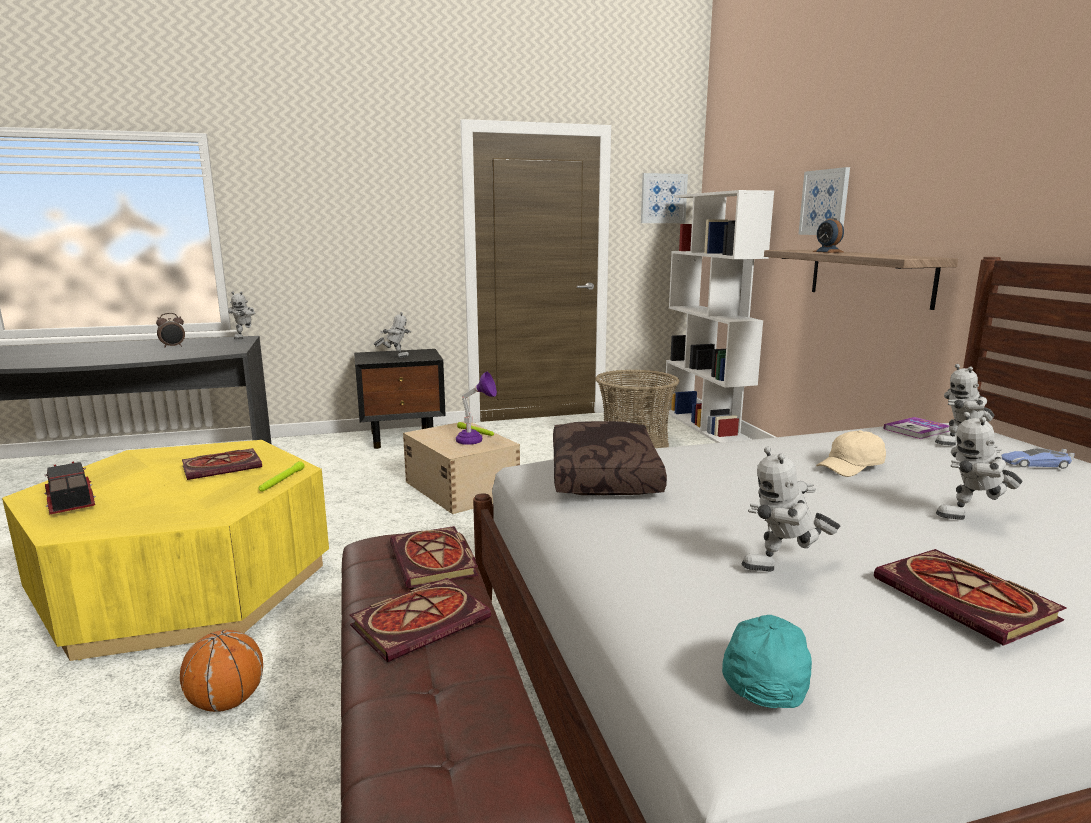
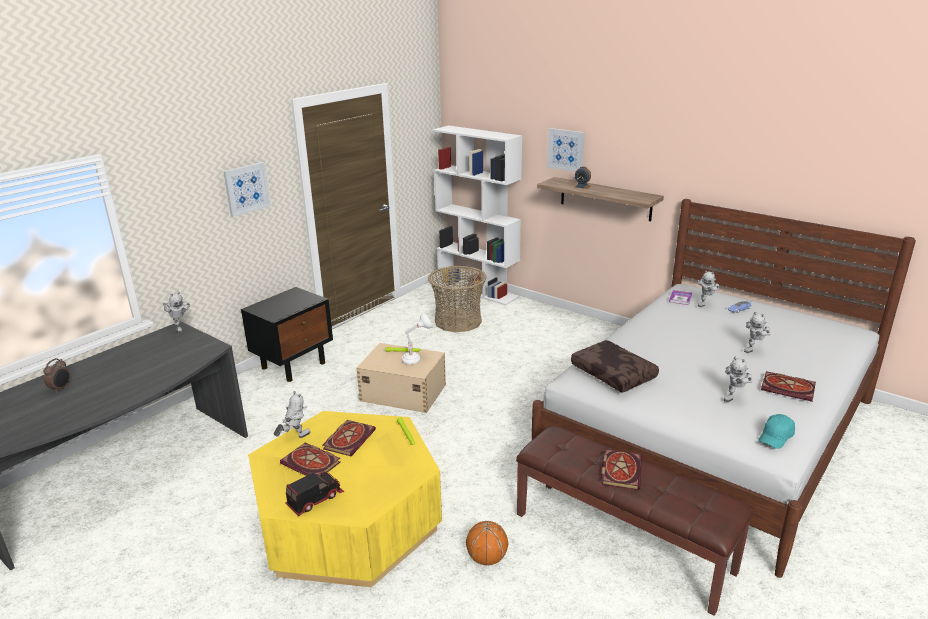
camera: 35 degrees left, 10 degrees up
(70, 502) = (314, 499): toy truck -> toy truck turned 120 degrees clockwise
(173, 347) = (147, 357): alarm clock -> alarm clock (61, 388)
(395, 357) = (287, 306): toy robot -> toy robot (294, 438)
(435, 561) = (578, 444): book -> book (312, 463)
(476, 442) = (416, 359): purple table lamp -> white table lamp
(663, 198) = (421, 130): picture -> picture (246, 188)
(765, 674) = (776, 437): turquoise cap -> turquoise cap turned 120 degrees counterclockwise
(851, 467) = (690, 334): beige cap -> none

